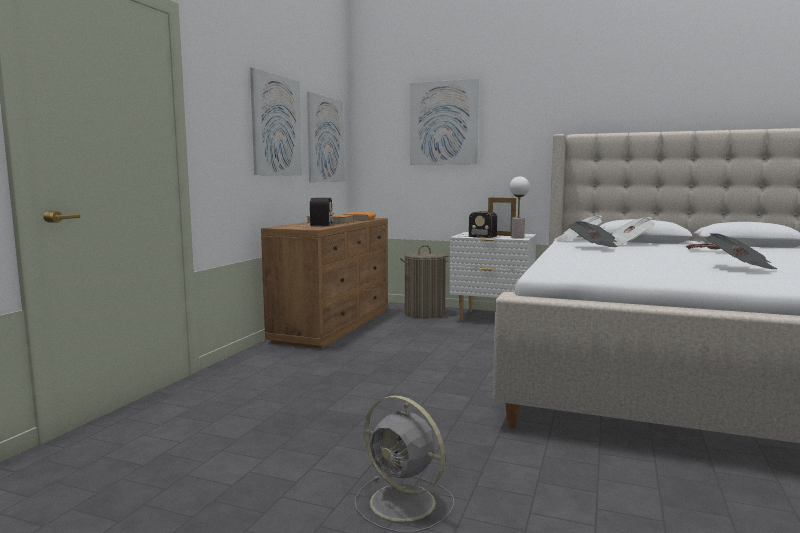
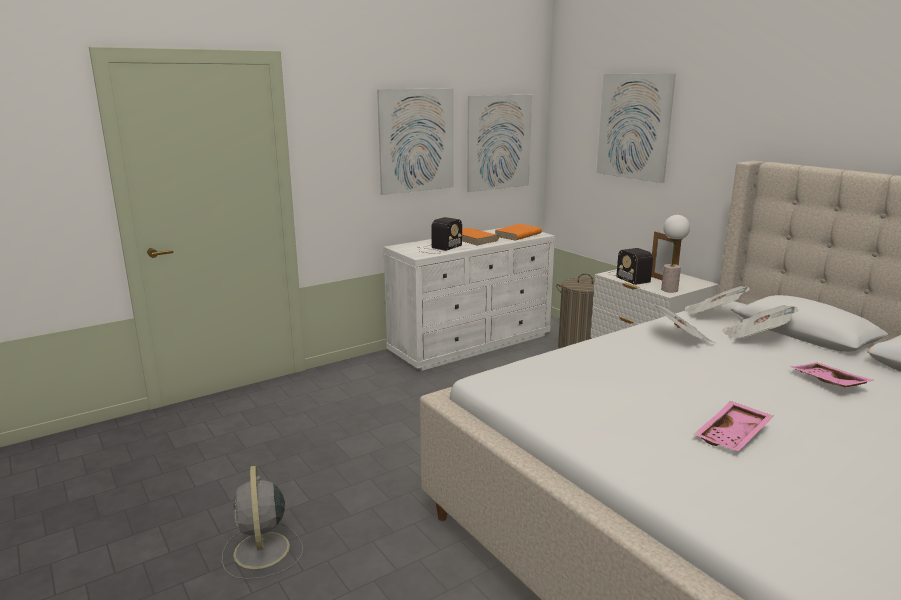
camera: 35 degrees right, 10 degrees up
(334, 325) = (472, 343): brown dresser -> white dresser
(740, 269) = (734, 436): newspaper -> pink tray

